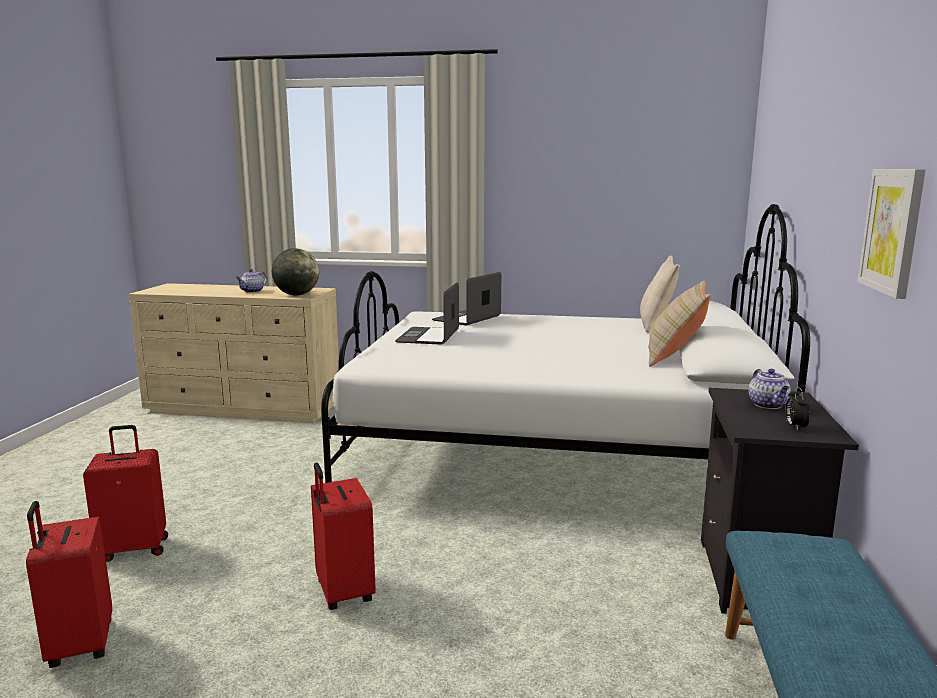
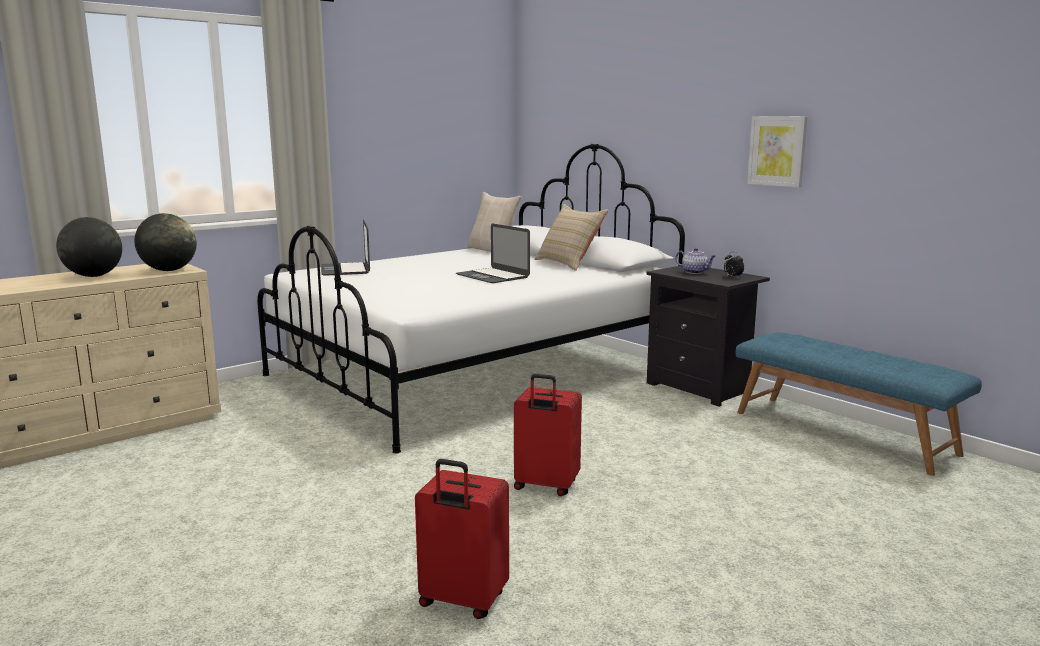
camera: 50 degrees left, 0 degrees up
(134, 548) = (320, 548): red suitcase -> none
(252, 291) = (94, 276): teapot -> globe
(428, 336) = (369, 285): laptop -> laptop (492, 276)

